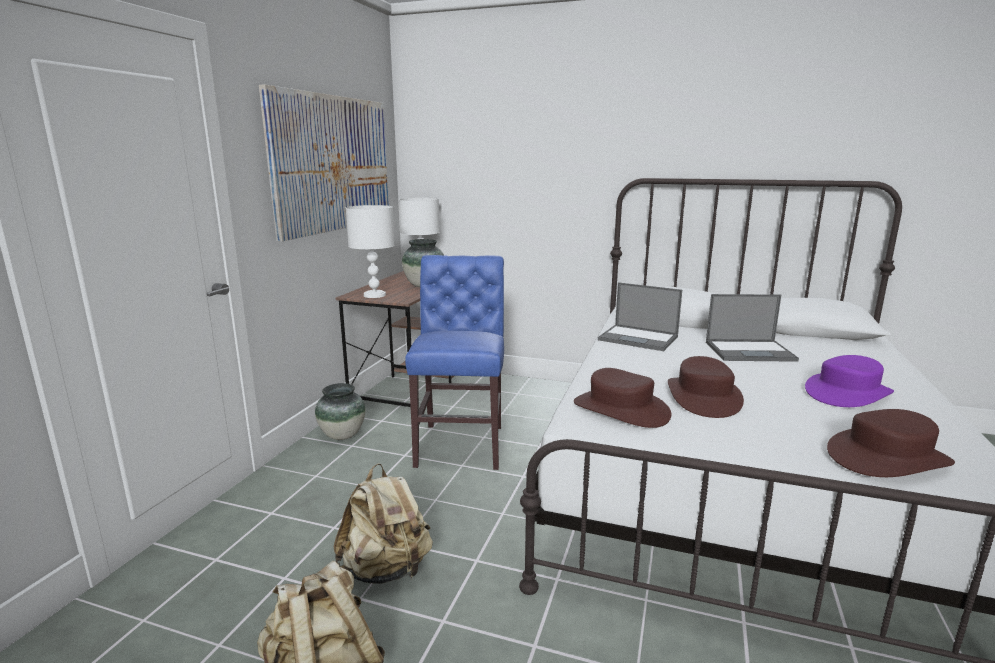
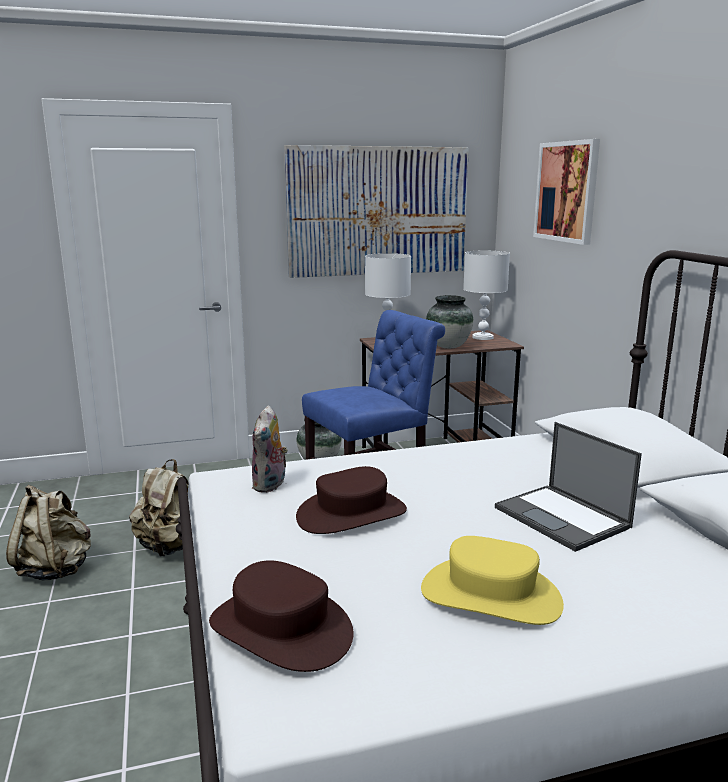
camera: 55 degrees right, 0 degrees up
(505, 142) = (567, 191): none -> picture
(620, 409) = (270, 485): brown hat -> plush toy
(639, 338) = (498, 456): laptop -> none
(847, 393) = (491, 595): purple hat -> yellow hat

